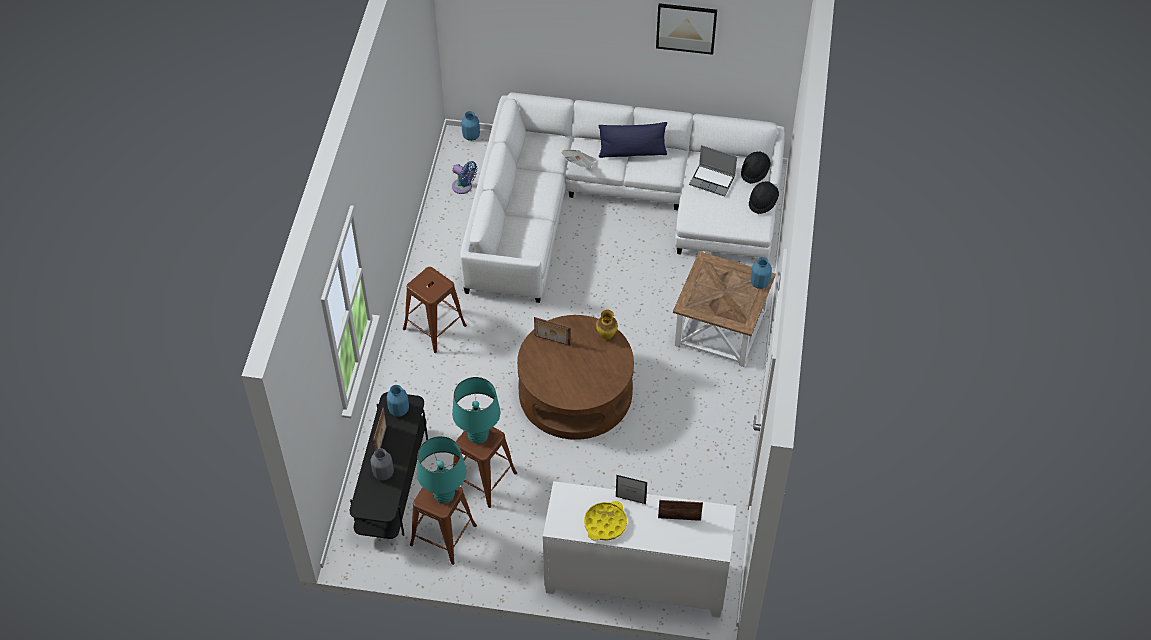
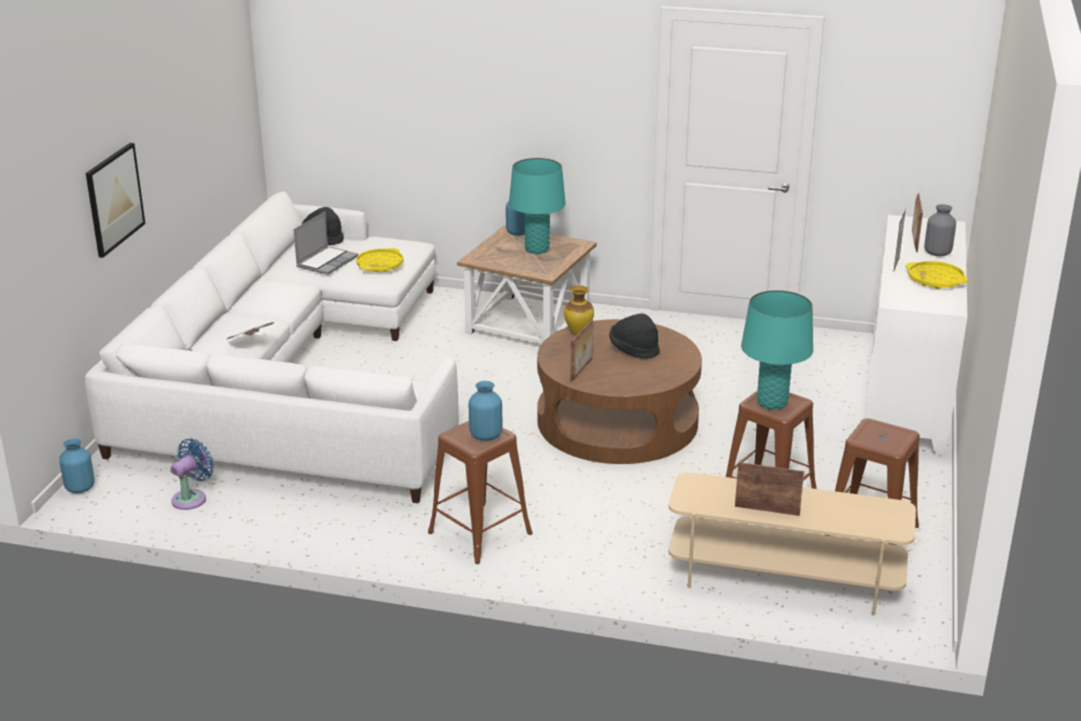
camera: 85 degrees left, 25 degrees down
(383, 473) = (828, 509): grey vase -> grey vase (938, 253)
(392, 483) = (783, 578): black tv stand -> beige tv stand
(399, 410) = (705, 494): blue vase -> blue vase (485, 436)
(444, 495) = (880, 431): turquoise table lamp -> turquoise table lamp (537, 249)
(632, 152) = (247, 308): blue pillow -> none
(686, 28) = (188, 104): picture -> picture (114, 199)
(713, 212) = (380, 265): none -> yellow tray
(762, 202) = (375, 238): black hat -> black hat (634, 349)

